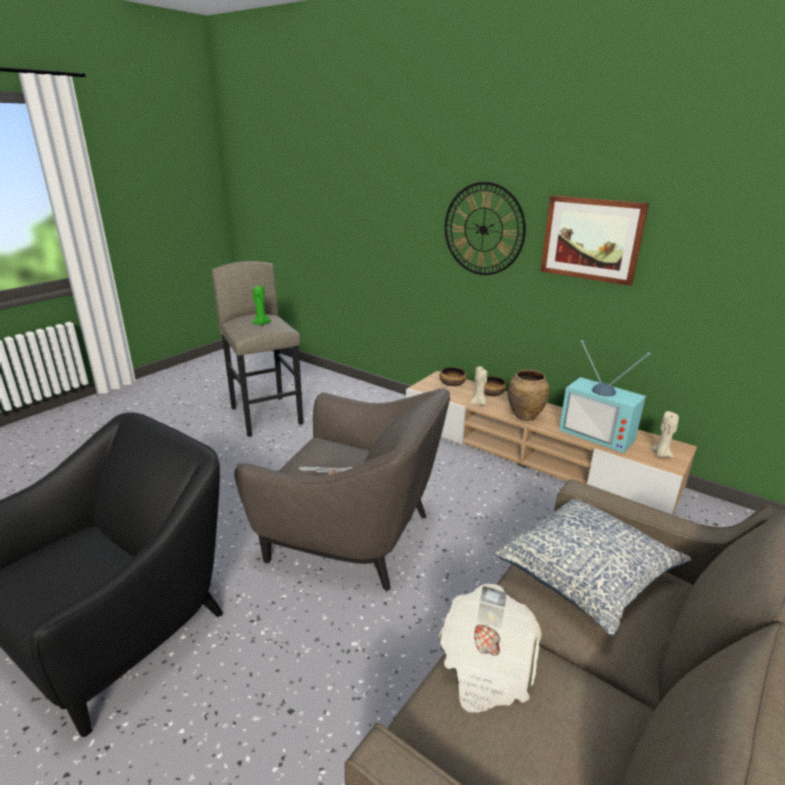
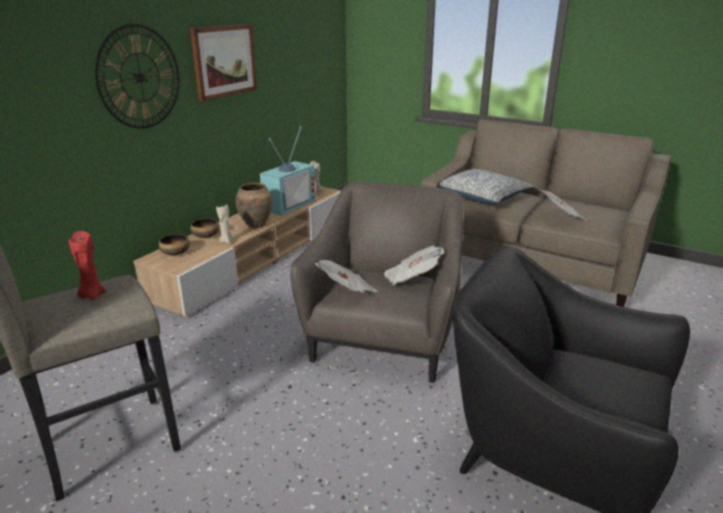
camera: 95 degrees left, 0 degrees up
(261, 323) = (92, 295): green candle -> red candle
(320, 444) = (347, 291): none -> newspaper

